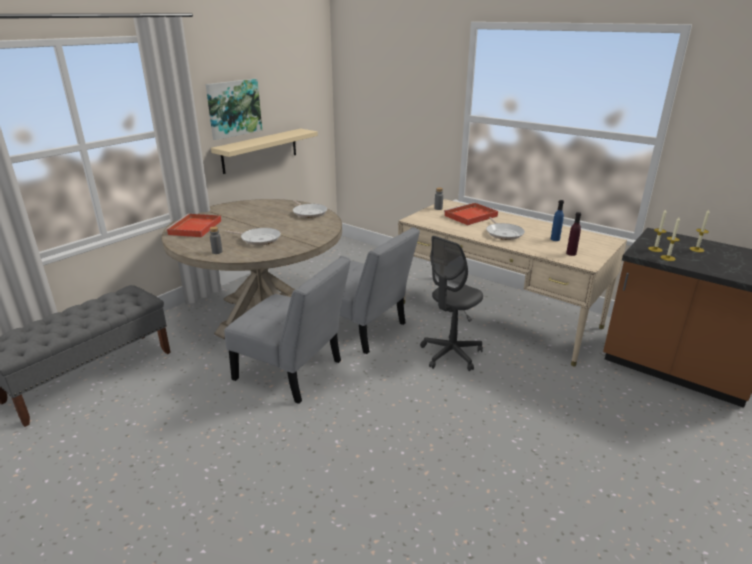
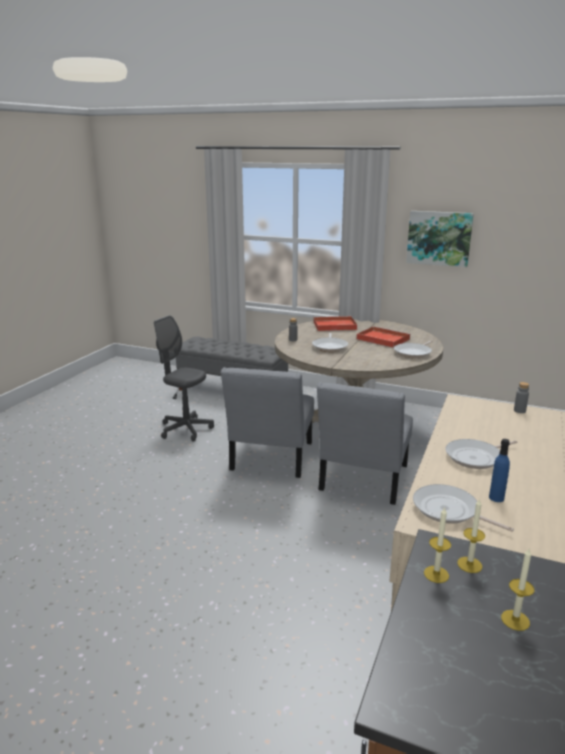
camera: 75 degrees right, 5 degrees down
(260, 150) = (463, 287): beige shelf -> none
(451, 354) = (350, 545): grey office chair -> grey office chair (185, 429)
(470, 216) = (516, 432): red tray -> red tray (382, 339)
(571, 253) = (449, 510): purple bottle -> frying pan

